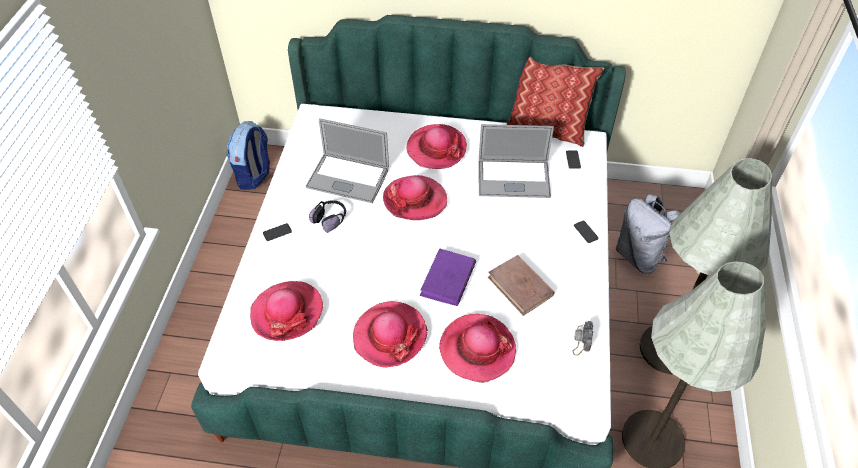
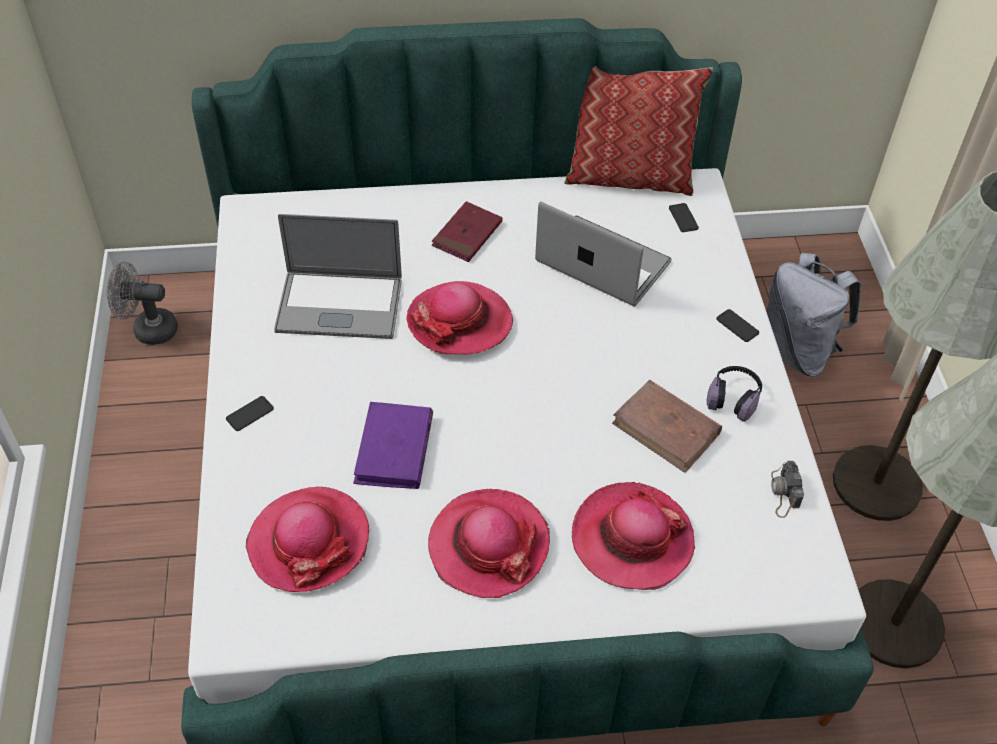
camera: 15 degrees left, 0 degrees up
(254, 175) = (148, 329): backpack -> grey fan
(330, 219) = (331, 376): headphones -> headphones (734, 398)
(436, 148) = (467, 234): hat -> red book
(448, 279) = (552, 439): purple book -> purple book (394, 449)
(513, 178) = (603, 262): laptop -> laptop turned 135 degrees counterclockwise

